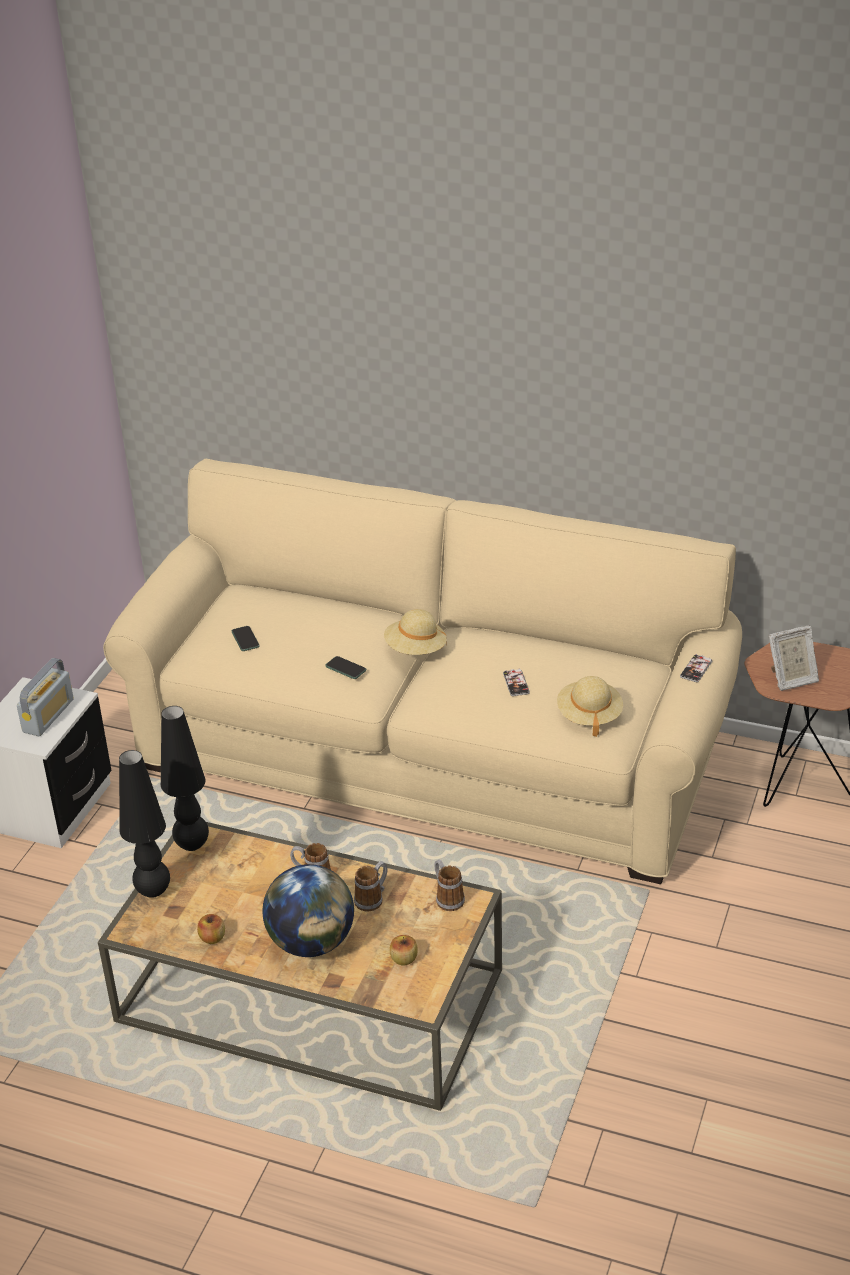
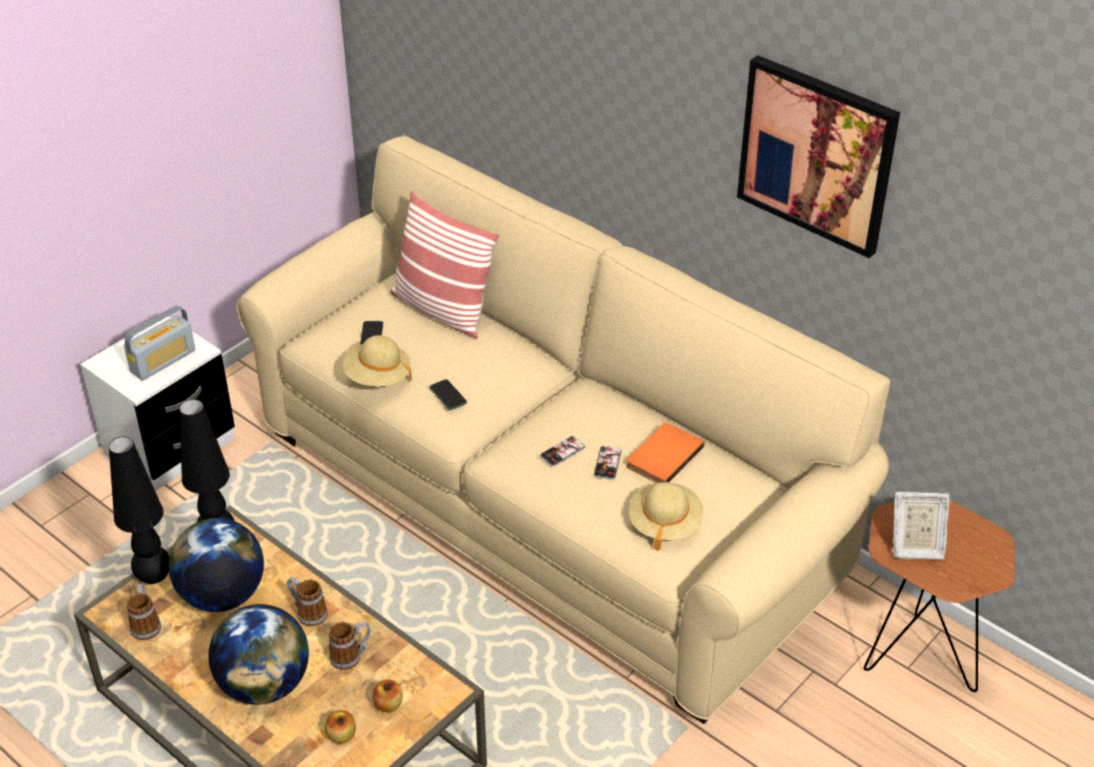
camera: 20 degrees right, 5 degrees up
(212, 938) = (177, 647): apple -> apple (388, 704)
(227, 887) = (222, 595): none -> globe
(294, 603) = (442, 309): none -> pillow
(415, 649) = (531, 394): beige hat -> beige hat (377, 377)
(447, 898) = (424, 680): mug -> mug (146, 624)
(557, 666) = (662, 456): none -> orange book
(636, 371) = (817, 154): none -> picture
(696, 669) = (794, 508): phone -> phone (562, 452)

